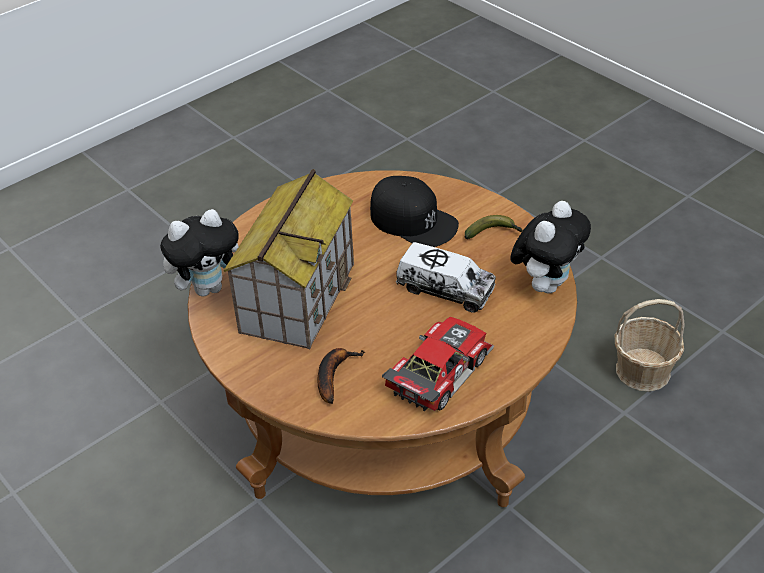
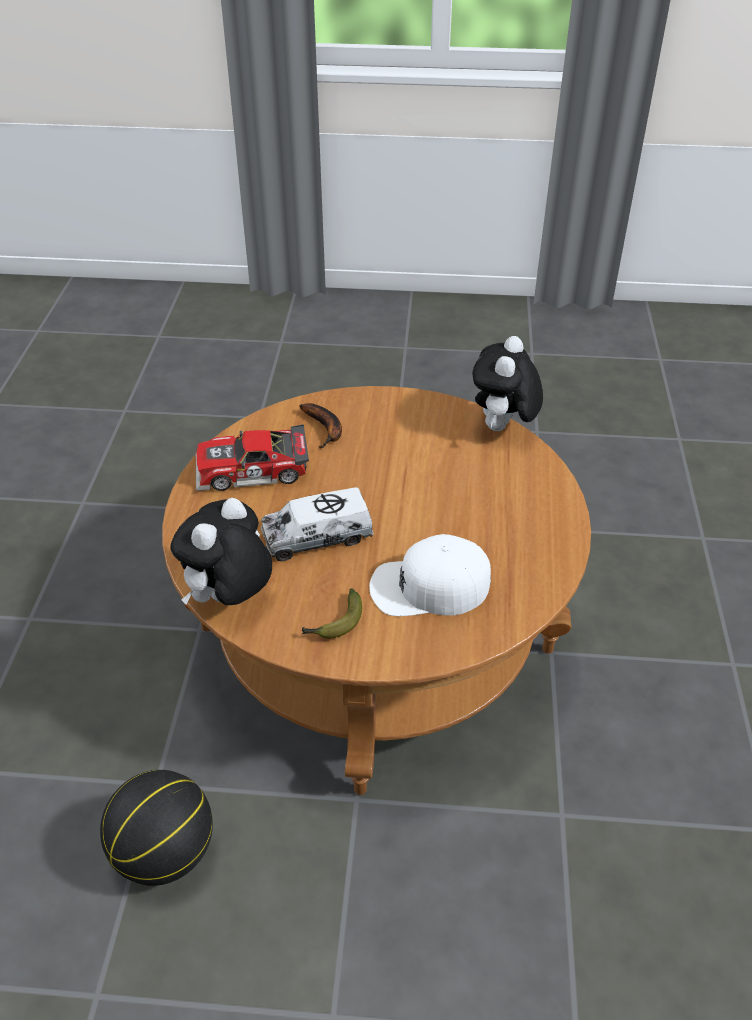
camera: 135 degrees right, 0 degrees up
(297, 297) = (428, 460): toy house -> none
(413, 220) = (429, 587): black cap -> white cap
(436, 371) = (252, 472): toy car -> toy car turned 90 degrees clockwise
(546, 284) = (229, 599): plush toy -> plush toy turned 45 degrees clockwise
(643, 371) = (164, 853): basket -> basketball

